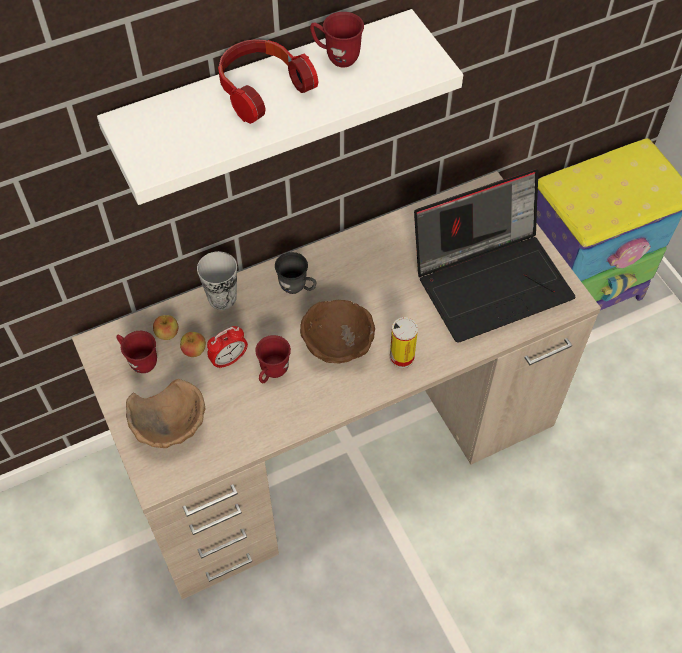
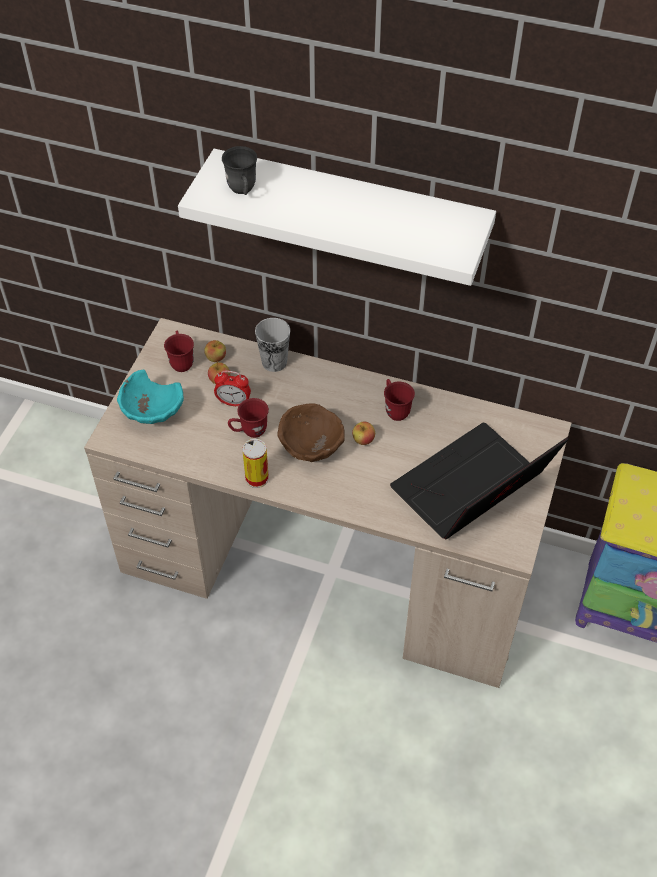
camera: 45 degrees right, 5 degrees down
(170, 428) = (152, 414): brown bowl -> turquoise bowl
(261, 88) = (327, 195): headphones -> none
(297, 288) = (329, 392): grey mug -> grey mug (243, 191)
(336, 56) = (401, 207): red mug -> red mug (395, 409)
(370, 305) = (363, 440): none -> apple
(402, 357) = (344, 489): can -> can (257, 478)
(492, 279) = (471, 491): laptop -> laptop turned 120 degrees clockwise

